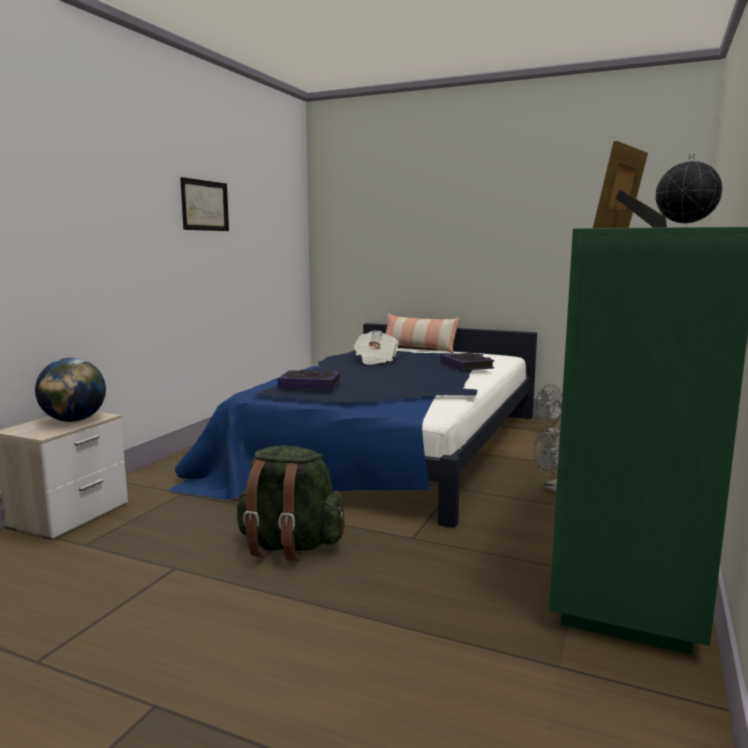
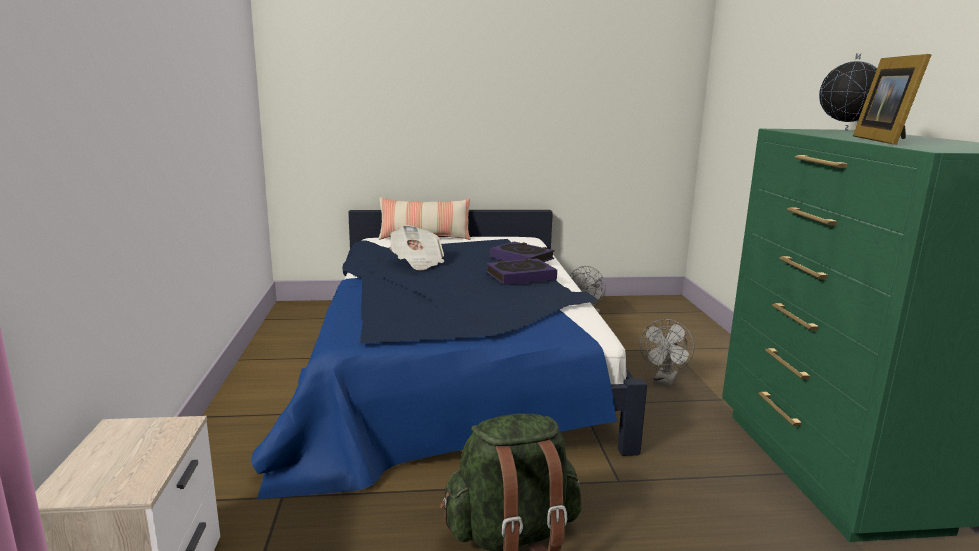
camera: 30 degrees left, 5 degrees up
(74, 420) = (144, 445): globe -> none
(205, 205) = (185, 67): picture -> none
(310, 385) = (412, 314): book -> book (520, 276)

